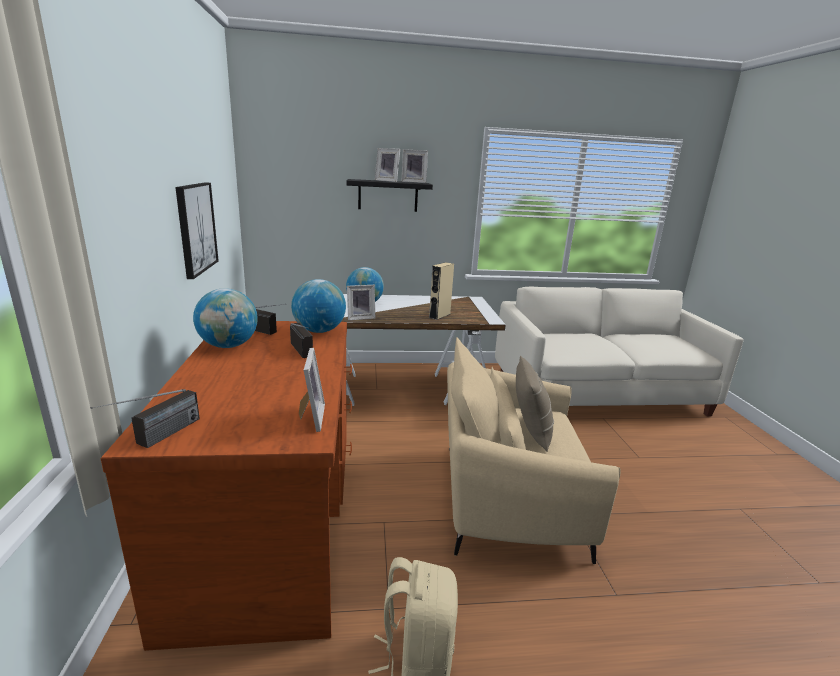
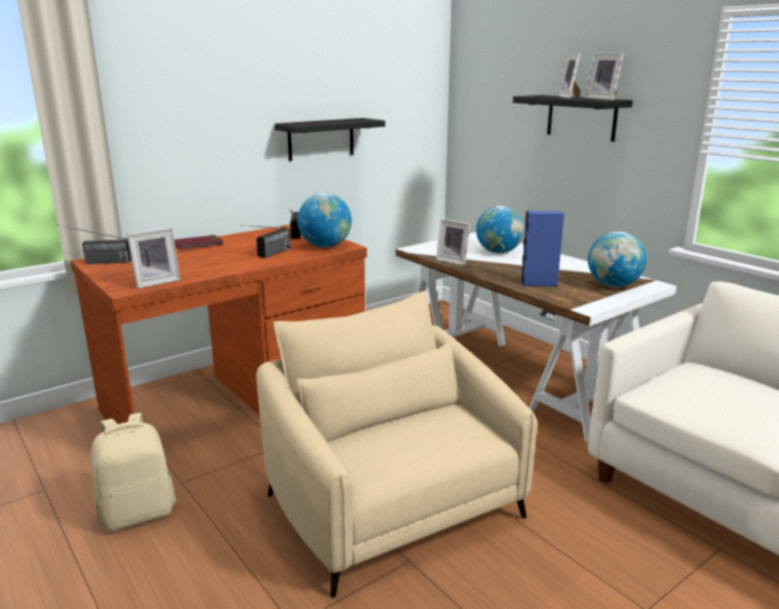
camera: 60 degrees right, 0 degrees up
(196, 228) = (321, 139): picture -> black shelf
(204, 372) = (198, 245): none -> red book
(228, 346) = (251, 237): globe -> globe (613, 285)
(439, 315) = (539, 284): beige speaker -> blue speaker
(530, 430) = (413, 427): beige pillow -> none

